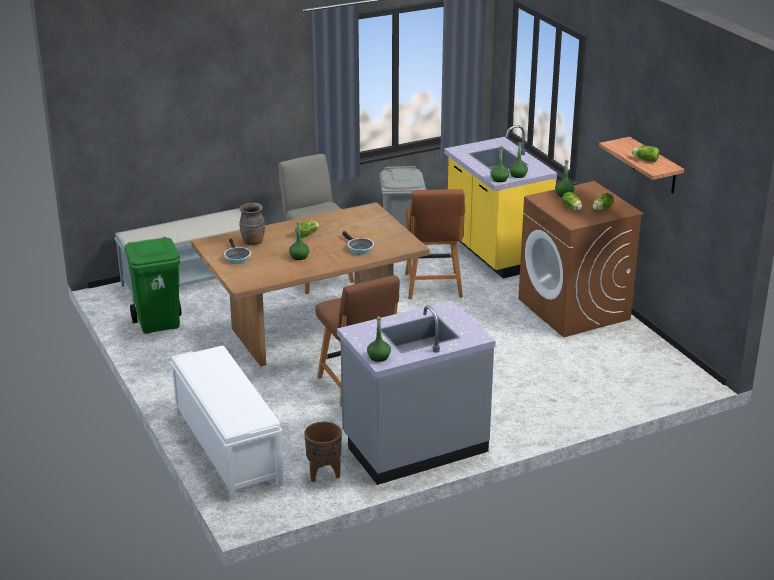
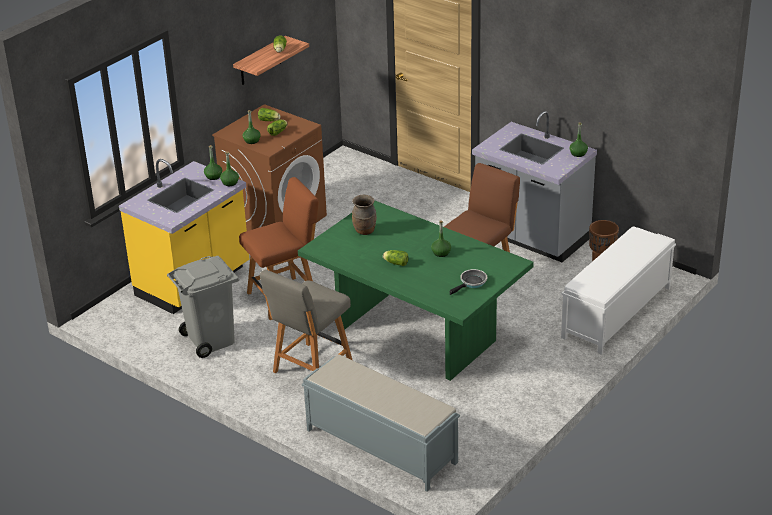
camera: 115 degrees left, 5 degrees up
(159, 323) = (478, 428): green trash can -> none
(252, 242) = (435, 286): brown vase -> brown vase (365, 231)
(312, 331) = (417, 335): brown dining table -> green dining table
(359, 248) = (399, 230): frying pan -> none

